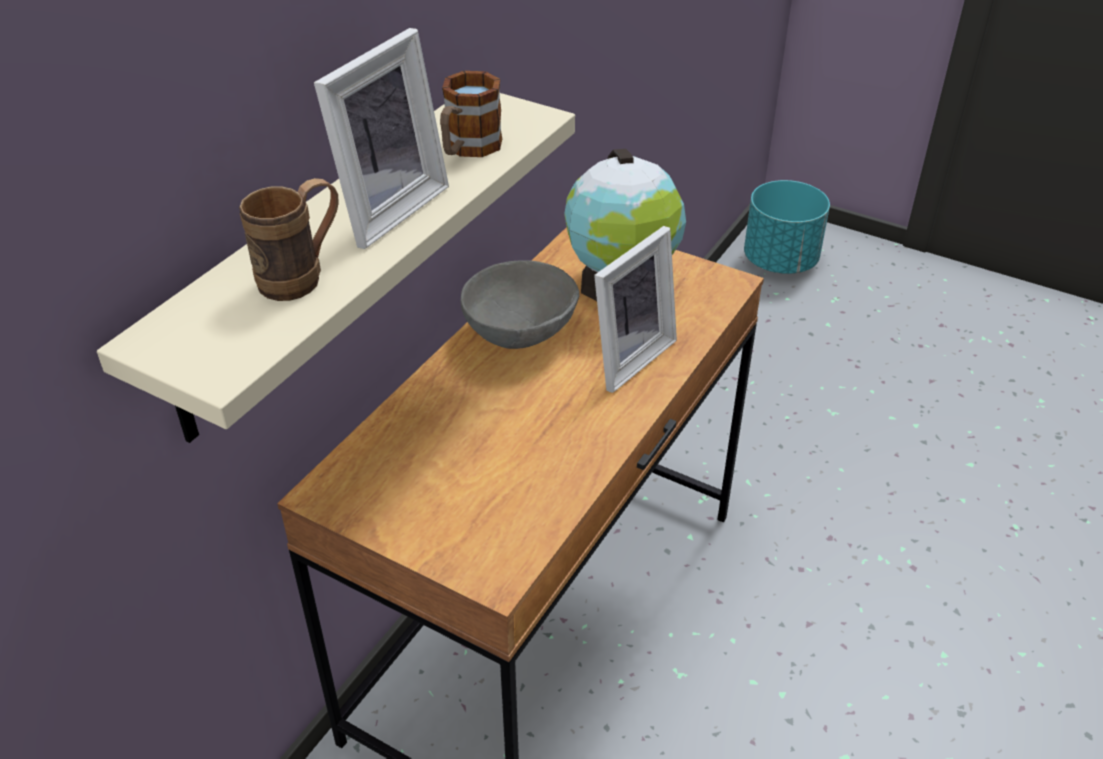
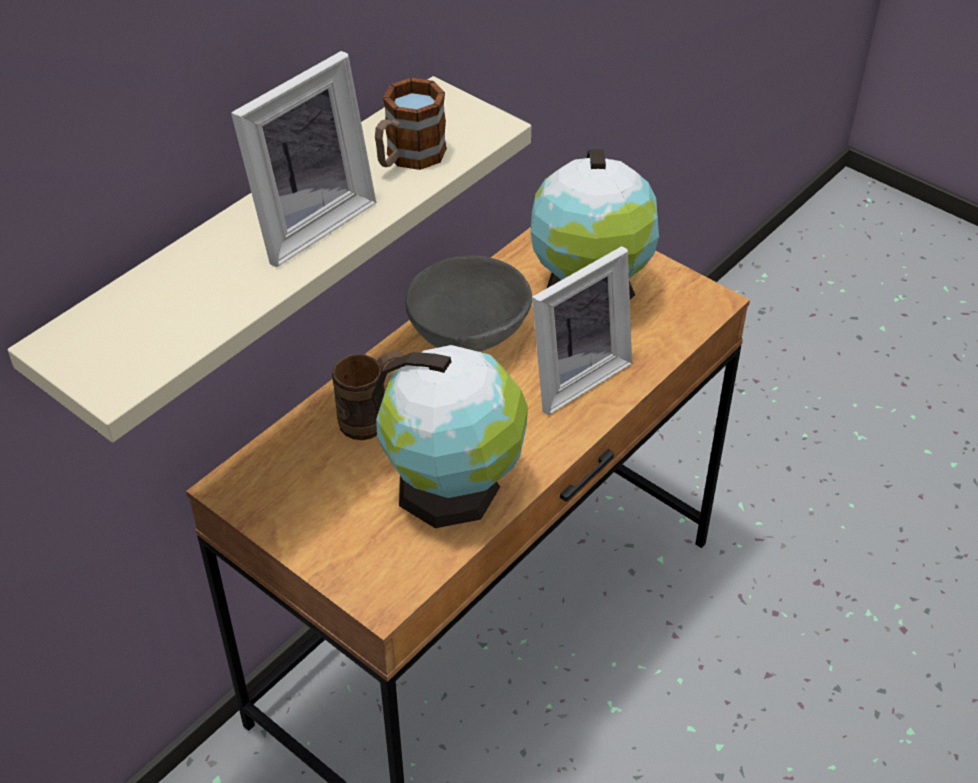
camera: 10 degrees right, 5 degrees up
(303, 277) = (211, 293): brown mug -> brown mug (374, 419)
(540, 468) = (453, 488): none -> globe
(780, 261) = (846, 242): turquoise planter -> none

